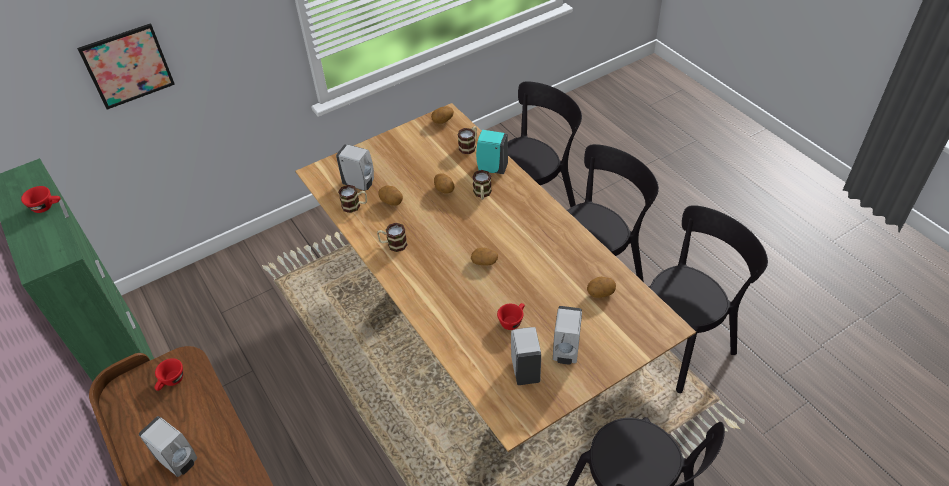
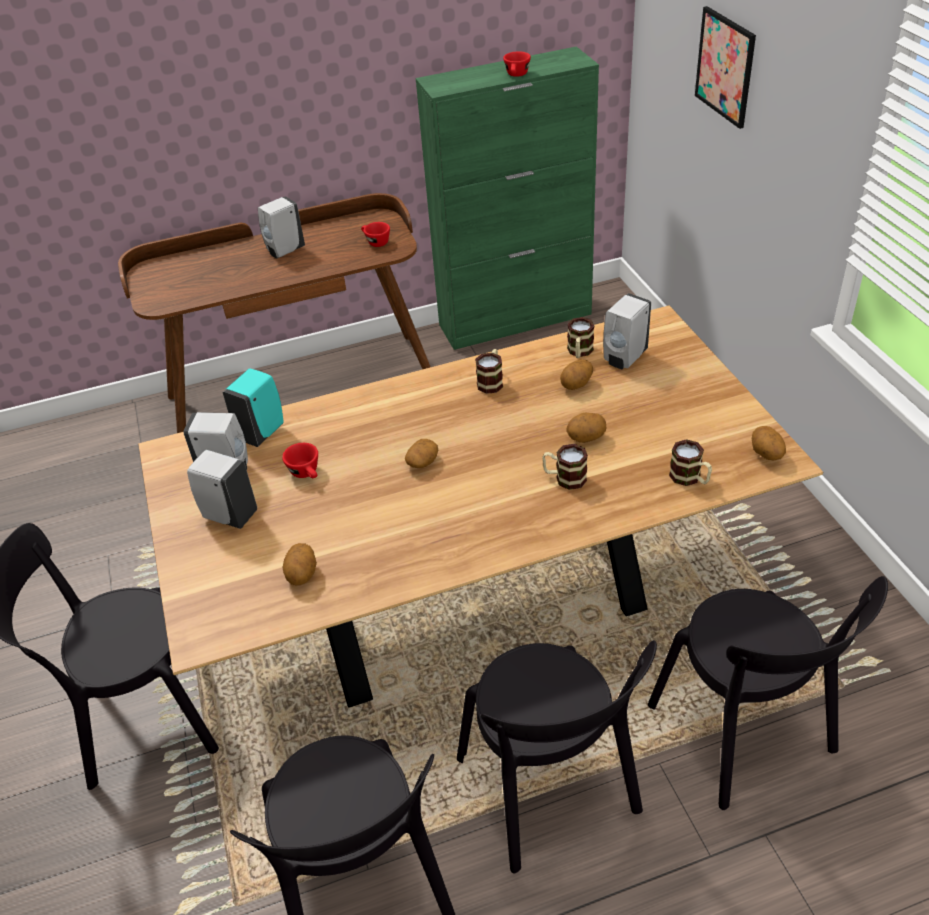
camera: 105 degrees right, 5 degrees down
(491, 168) = (625, 497): turquoise soap dispenser -> turquoise soap dispenser (262, 432)

